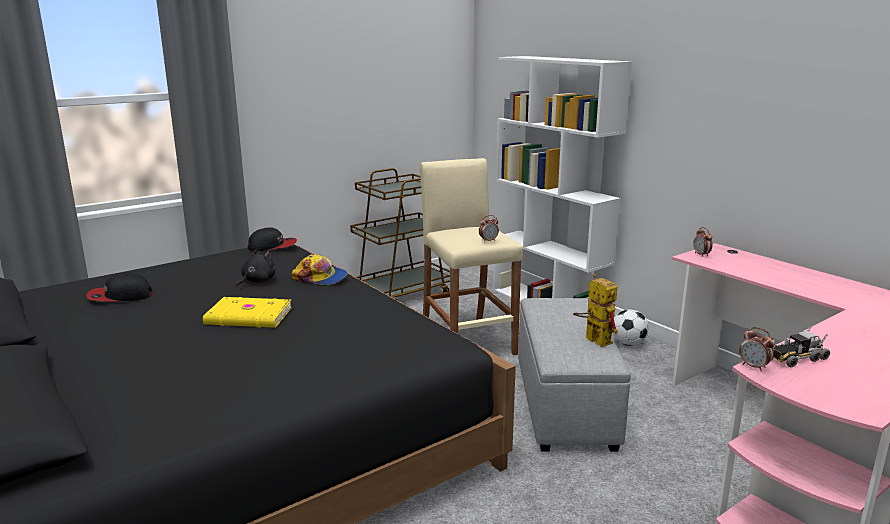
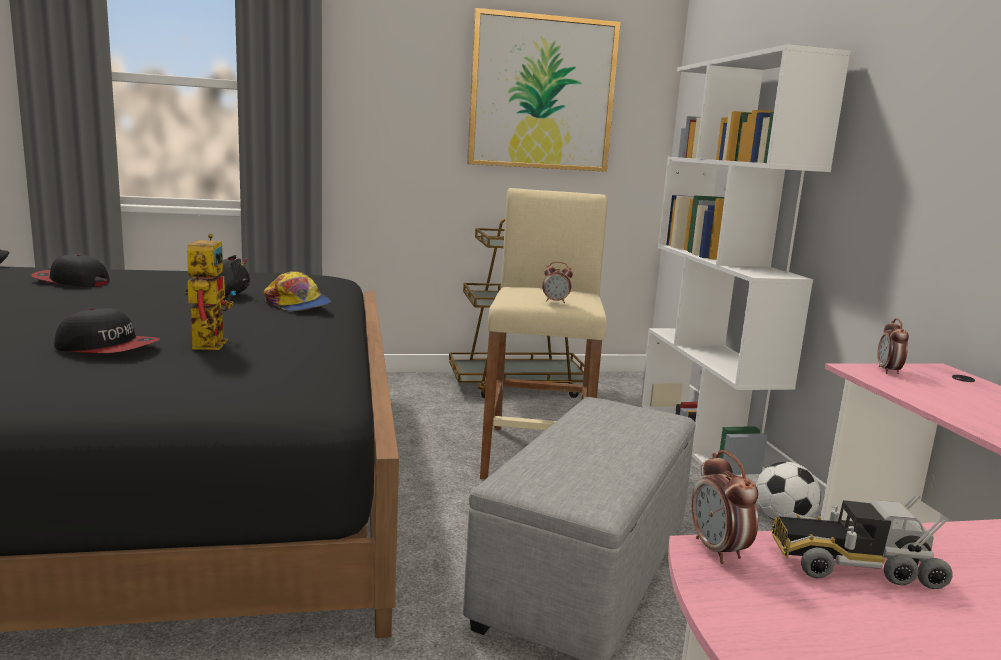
camera: 25 degrees right, 5 degrees down
(249, 317) = (137, 318): yellow book -> none
(272, 246) = (313, 274): cap -> cap (108, 348)
(388, 73) = (542, 93): none -> picture
(593, 339) = (612, 466): toy robot -> toy robot (208, 342)

